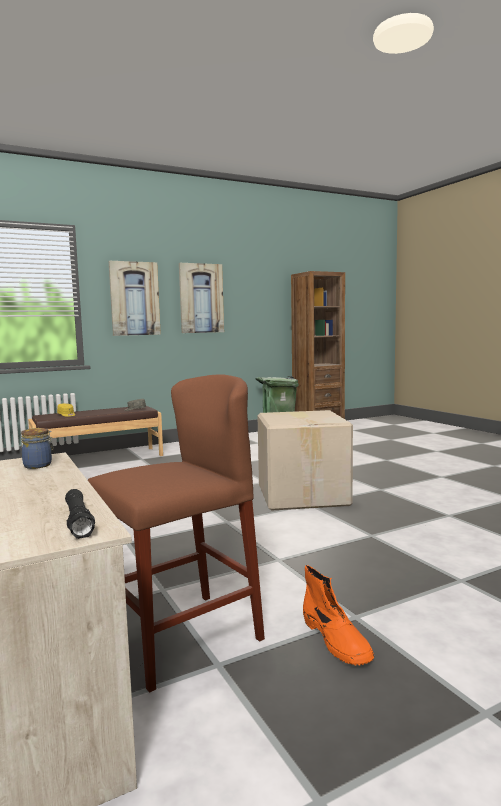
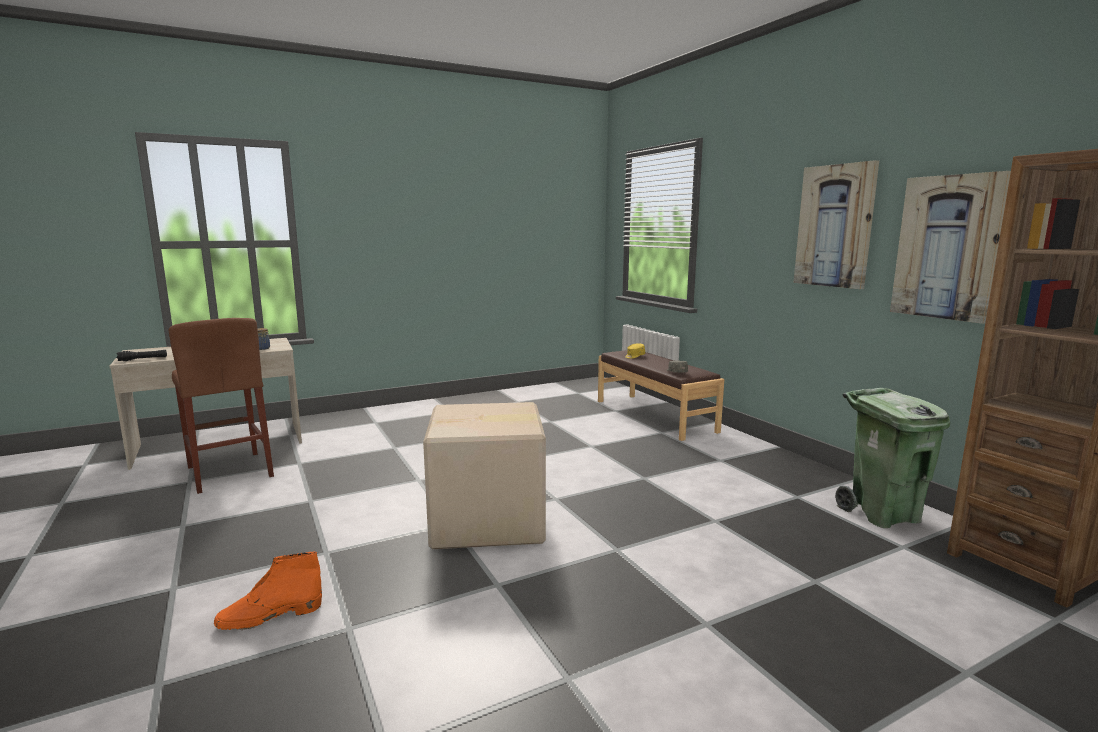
camera: 90 degrees right, 5 degrees up
(134, 298) = (746, 227): picture -> picture (947, 247)
(336, 641) = (164, 516): orange boot -> orange boot (269, 616)

